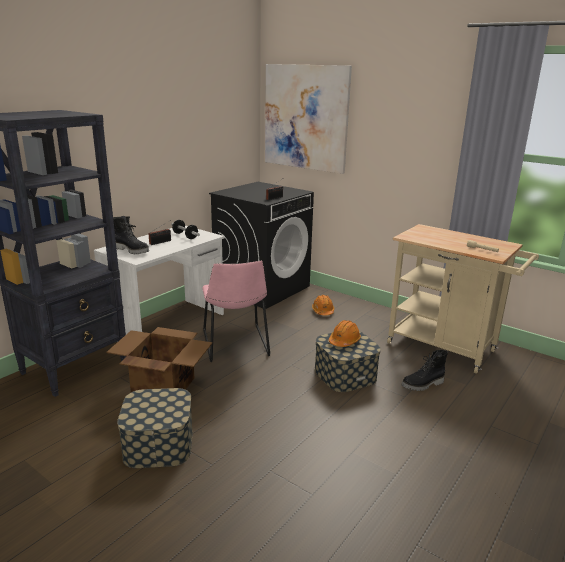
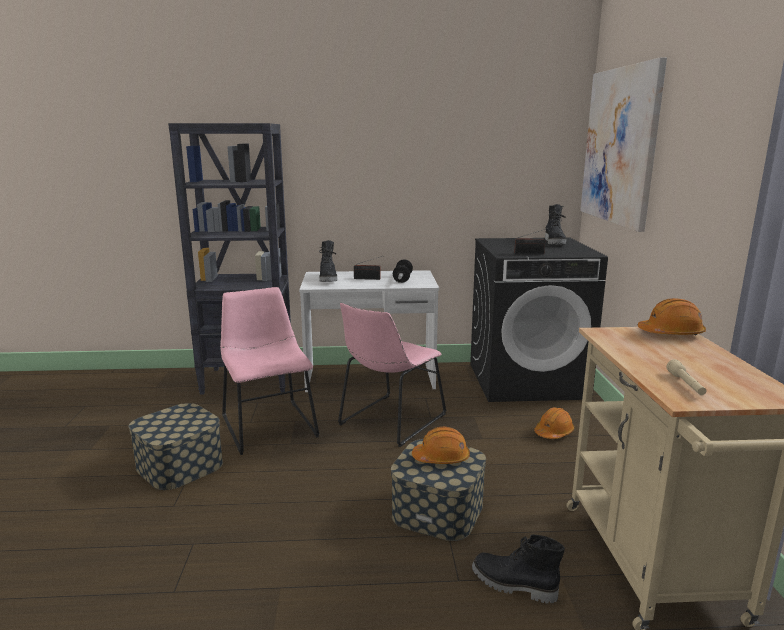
camera: 50 degrees right, 5 degrees down
(163, 386) = (268, 424): cardboard box -> pink chair
(263, 187) = (555, 242): none -> black boot
(425, 229) = (671, 333): none -> orange hard hat

